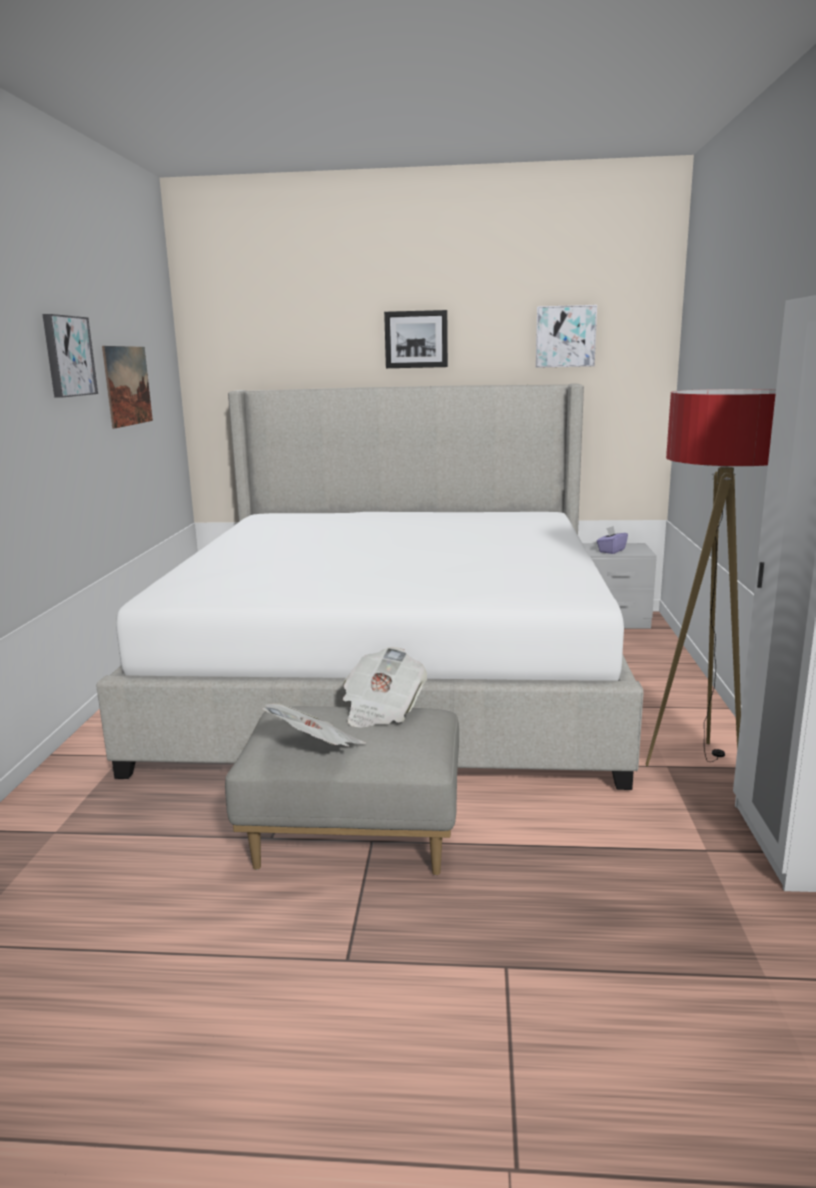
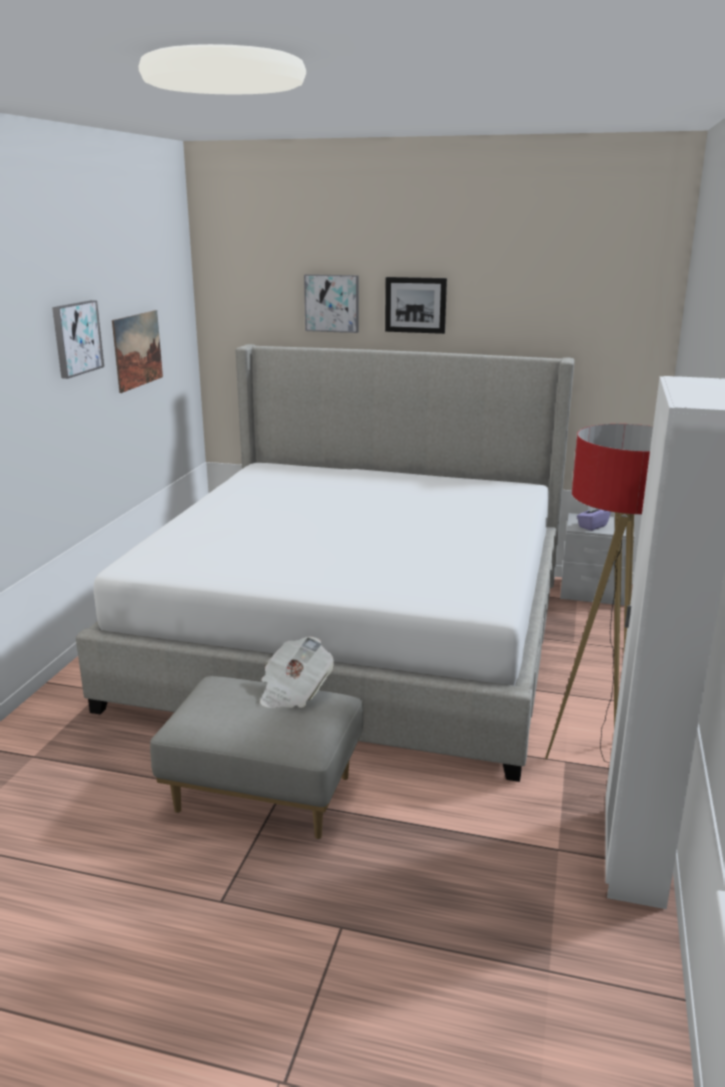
camera: 10 degrees right, 5 degrees up
(316, 749) = (224, 725): newspaper -> none
(565, 336) = (563, 309): picture -> picture (332, 303)

